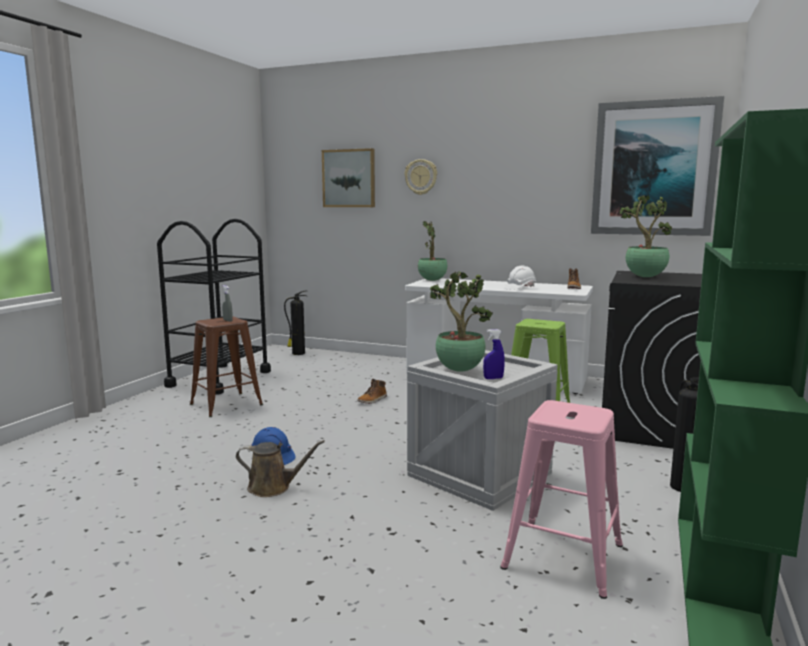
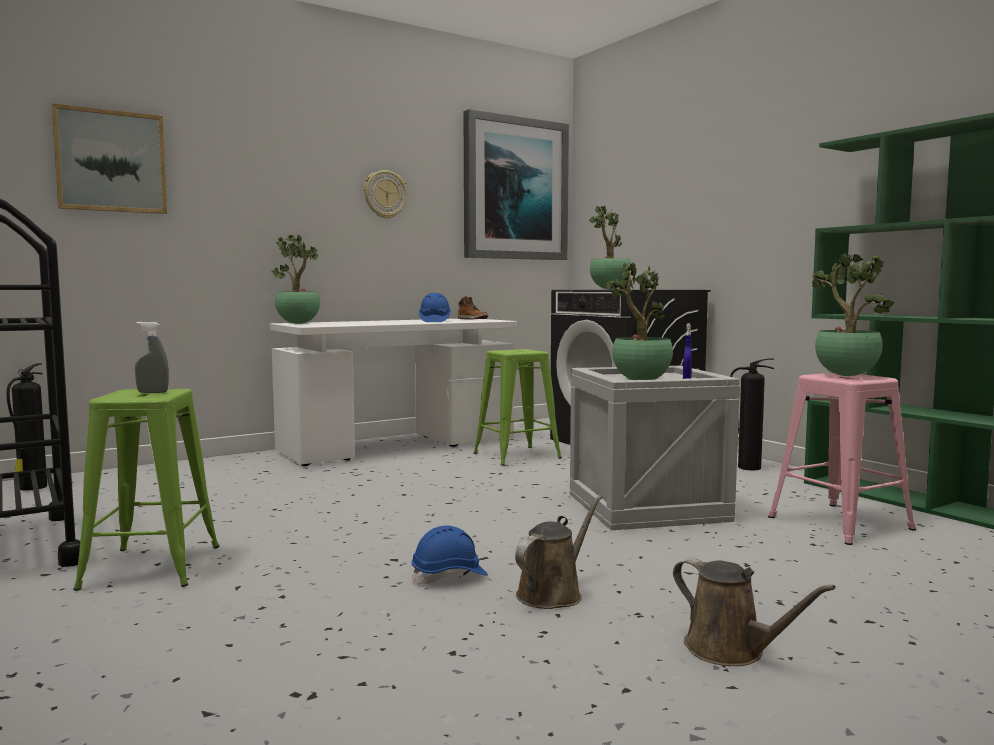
camera: 55 degrees left, 5 degrees down
(225, 405) = (151, 567): brown stool -> green stool
(229, 554) = (731, 651): none -> brown watering can
(372, 400) = (349, 496): boot -> none
(421, 177) = (246, 172): wall clock -> wall clock (385, 194)
(520, 288) = (434, 321): white hard hat -> blue hard hat
(578, 412) = (844, 375): none -> potted plant

